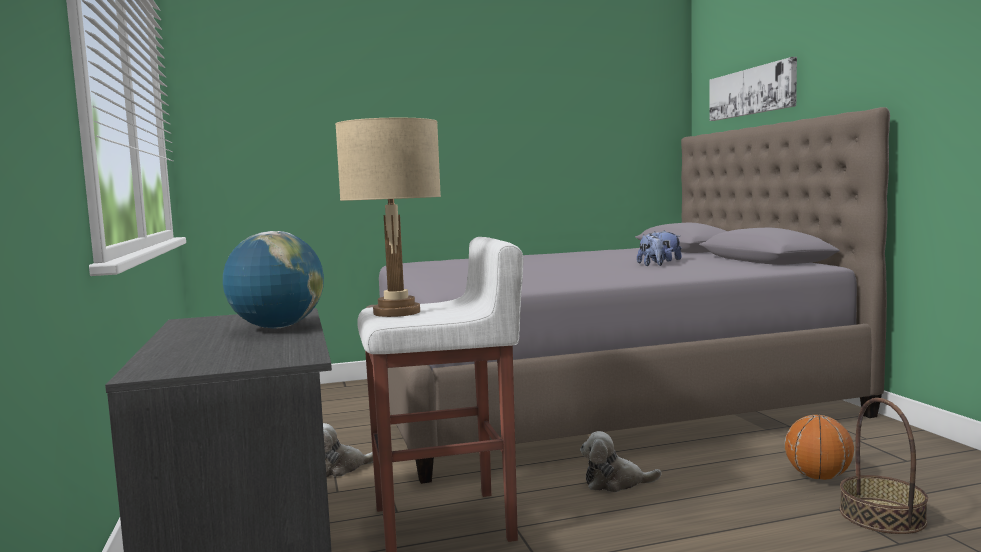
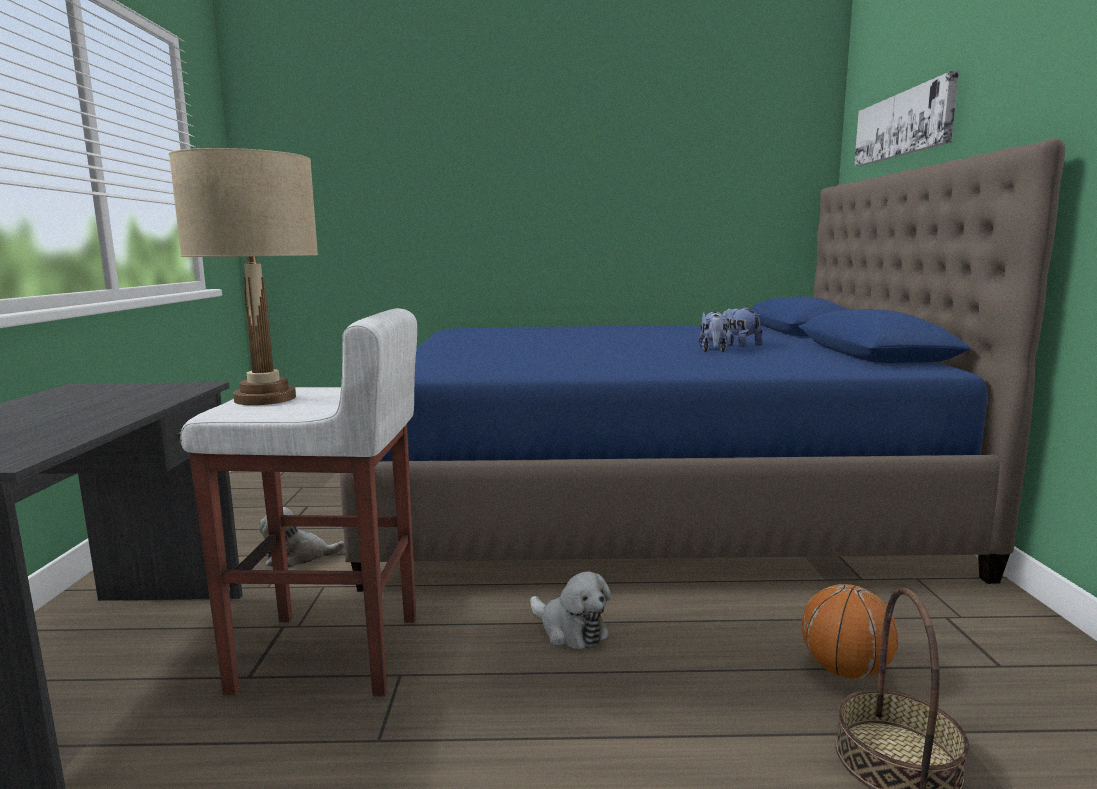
camera: 15 degrees right, 5 degrees up
(277, 328) = (116, 407): globe -> none
(594, 396) = (645, 501): grey bed -> blue bed
(615, 483) = (570, 630): plush toy -> plush toy turned 150 degrees counterclockwise

